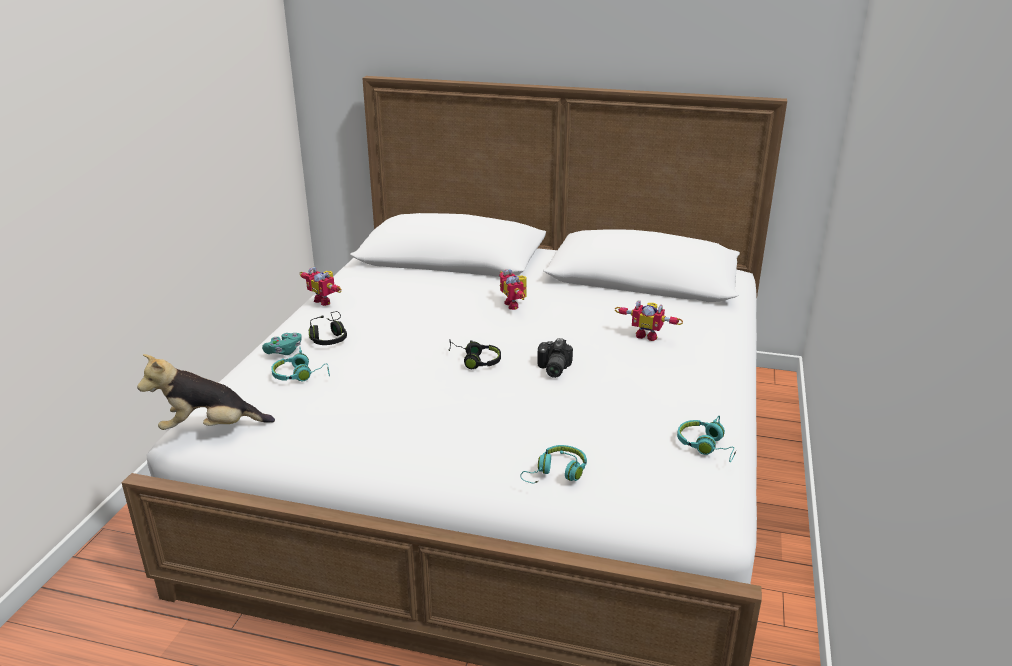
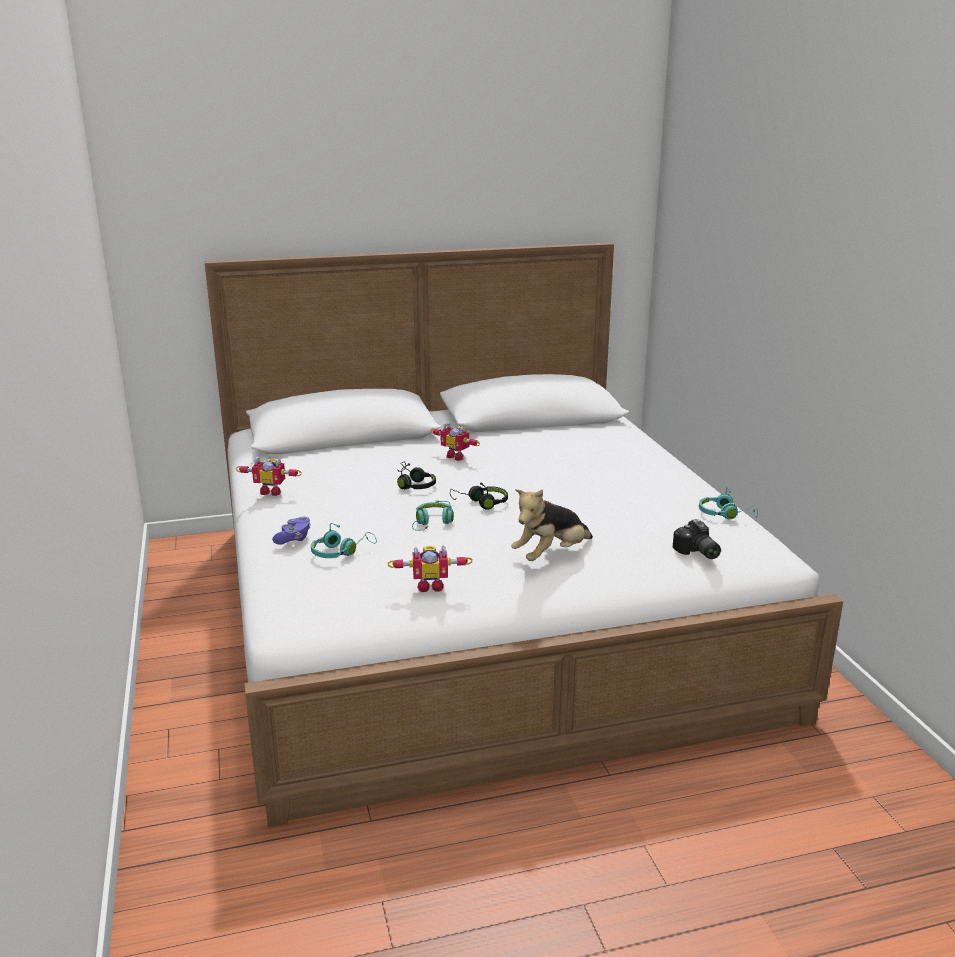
camera: 30 degrees left, 5 degrees down
(210, 428) = (311, 614): plush toy -> plush toy (551, 555)
(284, 351) = (293, 539): turquoise game controller -> purple game controller
(329, 337) = (322, 517): black headphones -> black headphones (413, 484)
(552, 369) = (552, 493): camera -> camera (697, 552)
(556, 473) = (649, 559): turquoise headphones -> turquoise headphones (432, 523)
(647, 335) = (592, 454): toy robot -> toy robot (430, 586)

